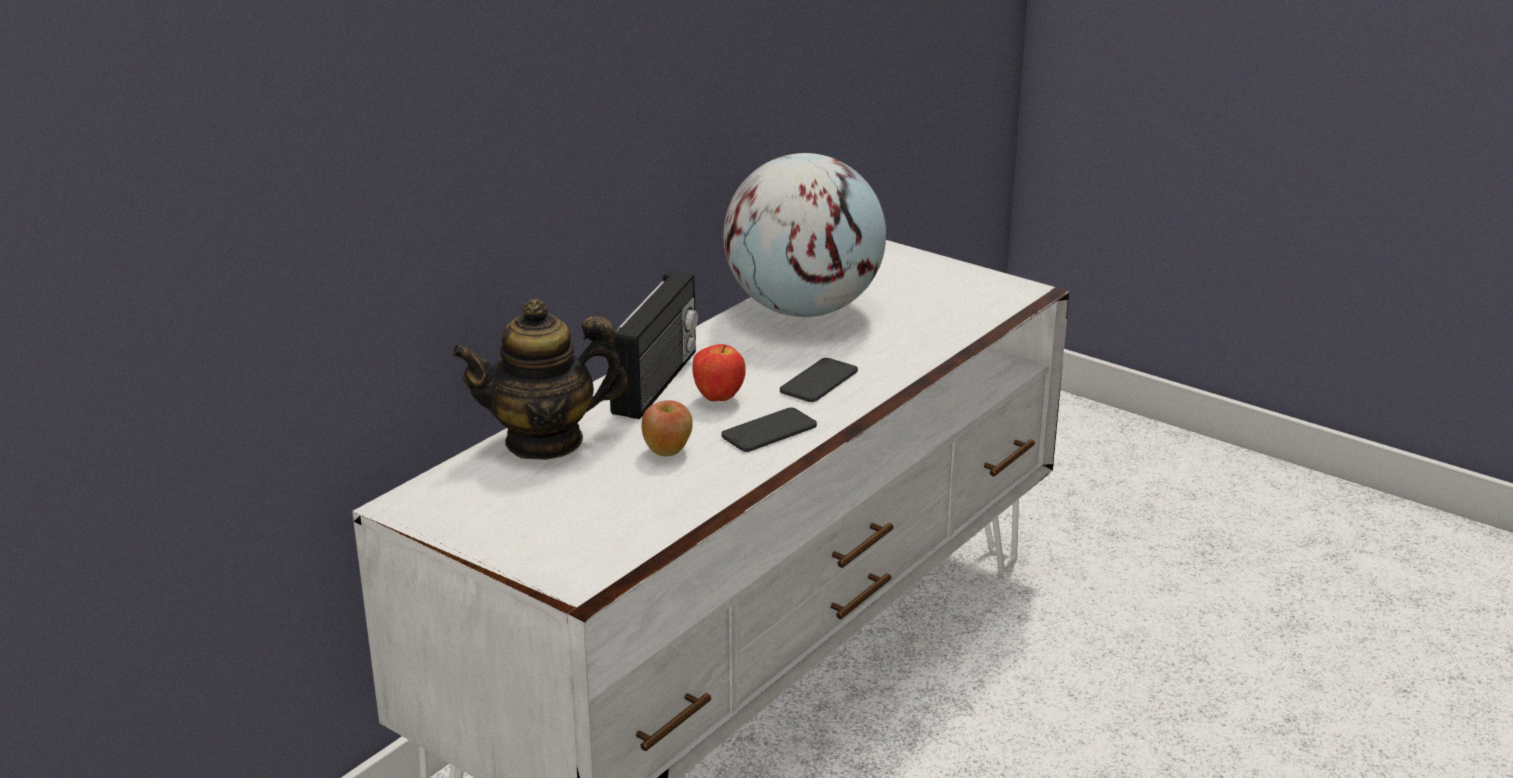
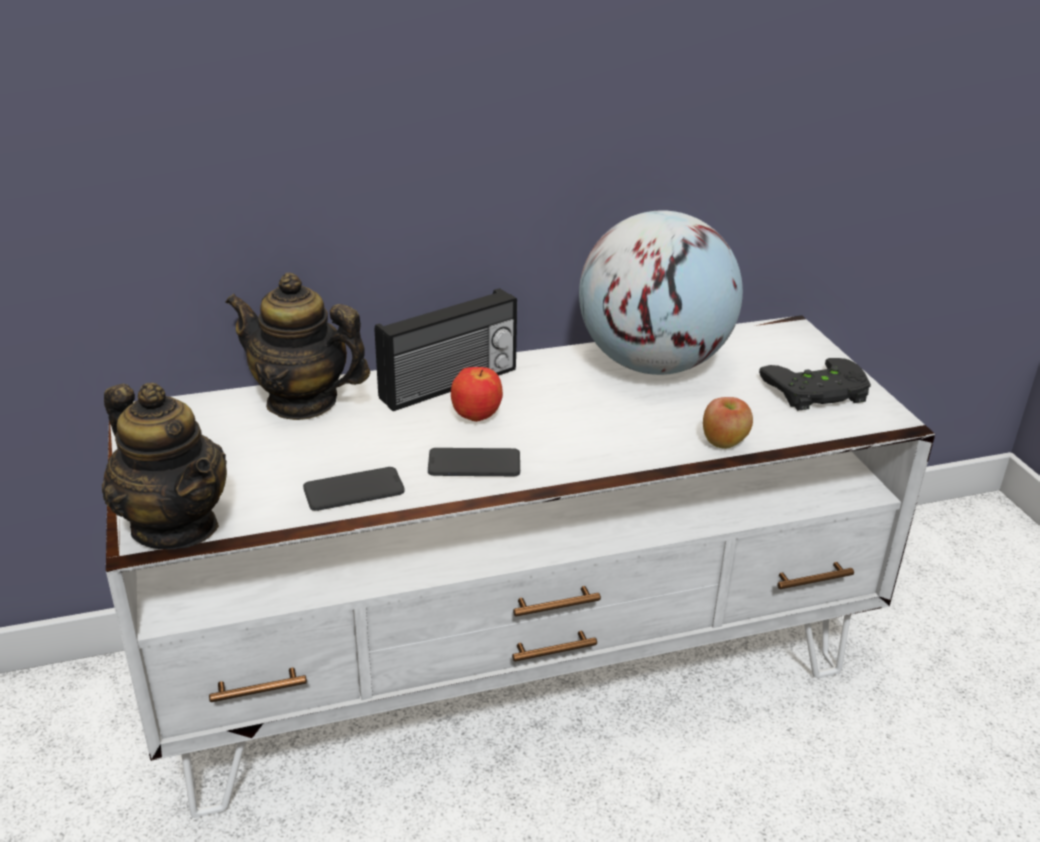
camera: 35 degrees right, 5 degrees up
(591, 568) = (176, 526): none -> teapot
(668, 451) = (374, 448): apple -> apple (724, 443)
(819, 381) = (577, 434): phone -> phone (354, 490)
(955, 289) = (817, 393): none -> black game controller

